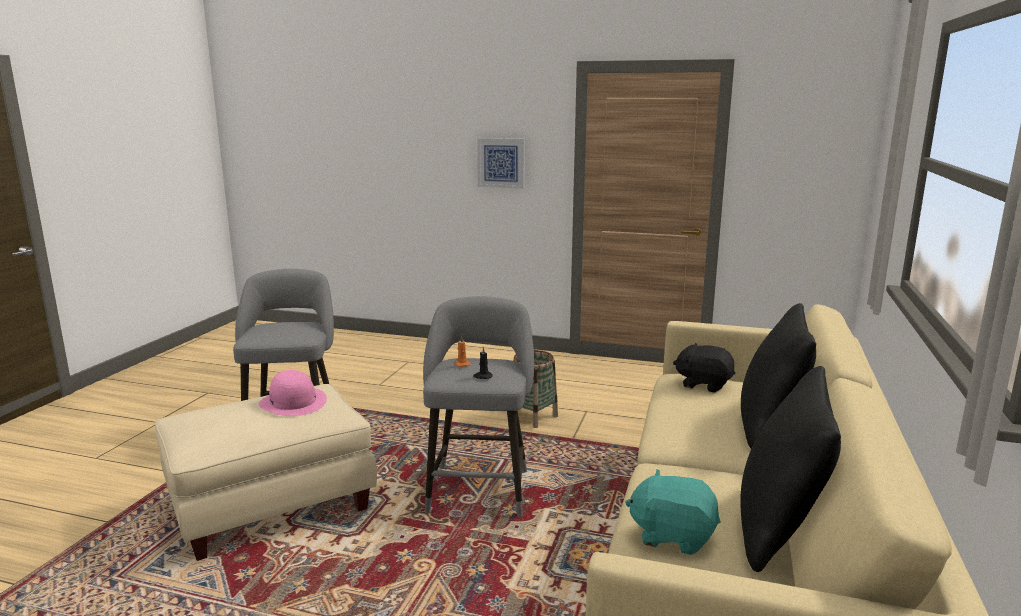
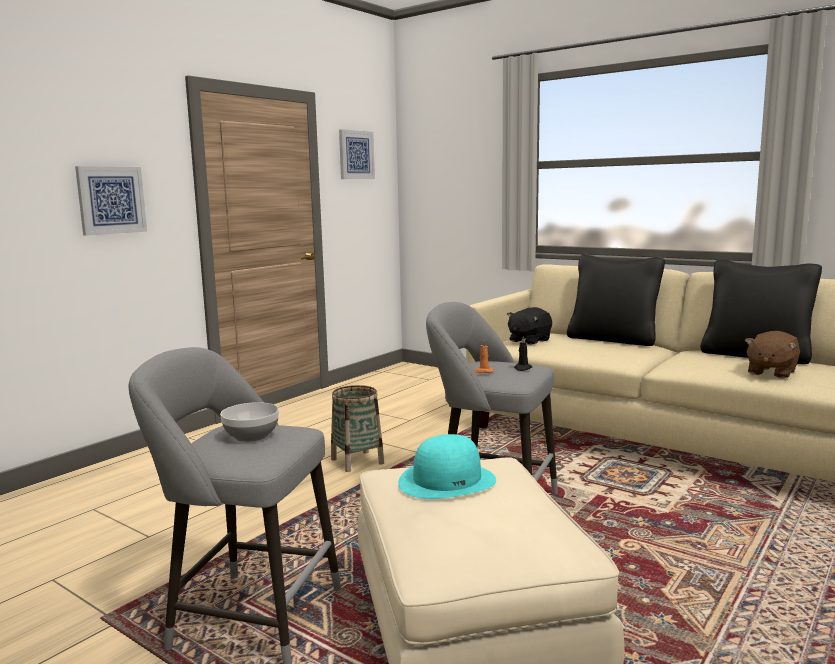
camera: 70 degrees left, 5 degrees down
(287, 329) = (252, 436): none -> bowl
(293, 402) = (447, 480): pink hat -> turquoise hat
(672, 535) = (770, 372): turquoise plush toy -> brown plush toy
(795, 126) = (356, 155): none -> picture

